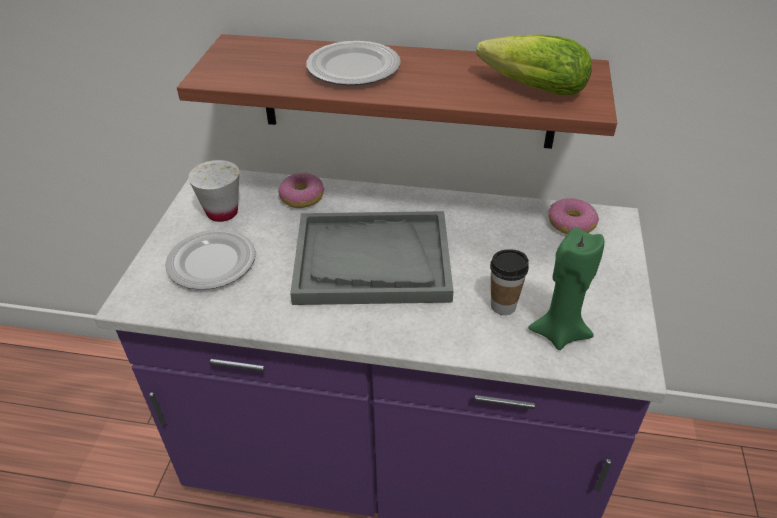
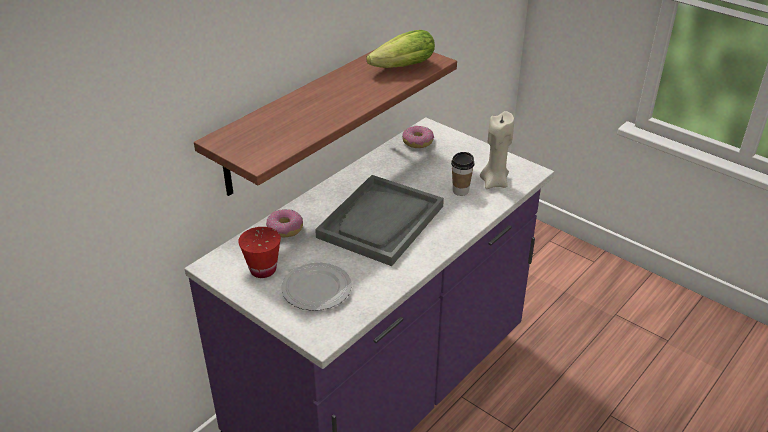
camera: 60 degrees left, 5 degrees down
(222, 212) = (263, 270): white cup -> red cup
(354, 68) = (313, 108): plate -> none
(559, 333) = (494, 182): green candle -> beige candle

